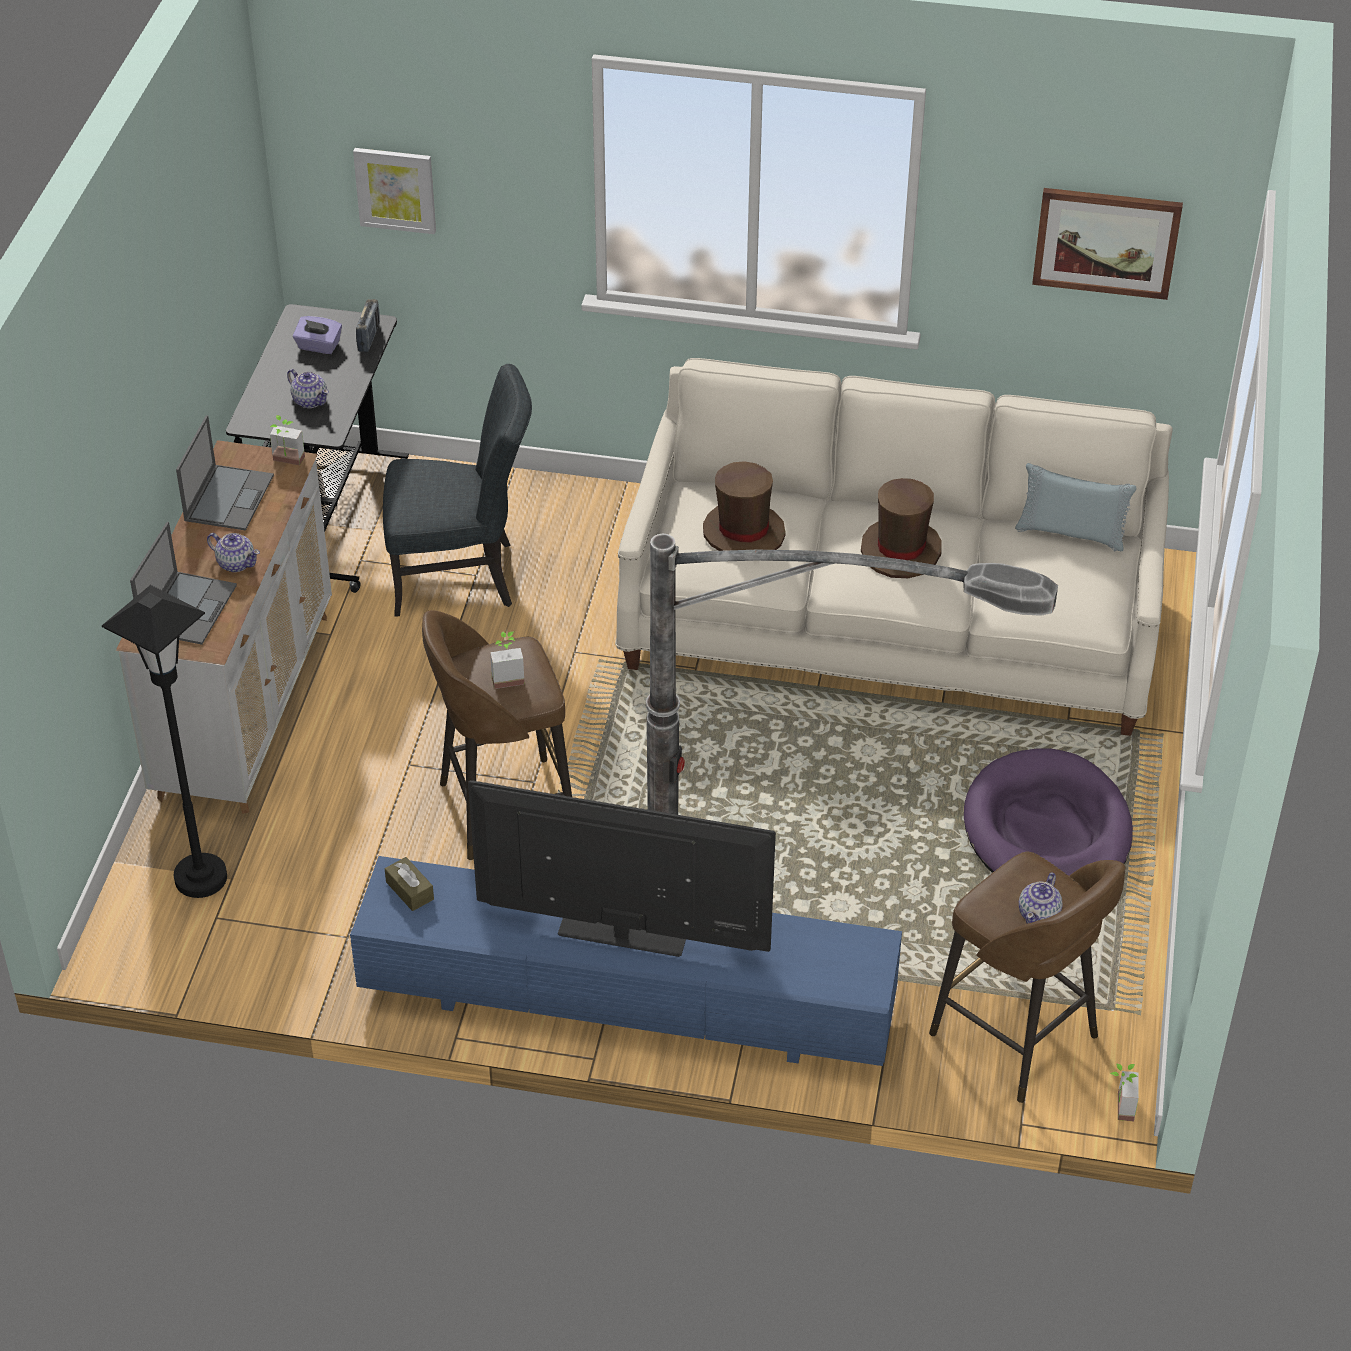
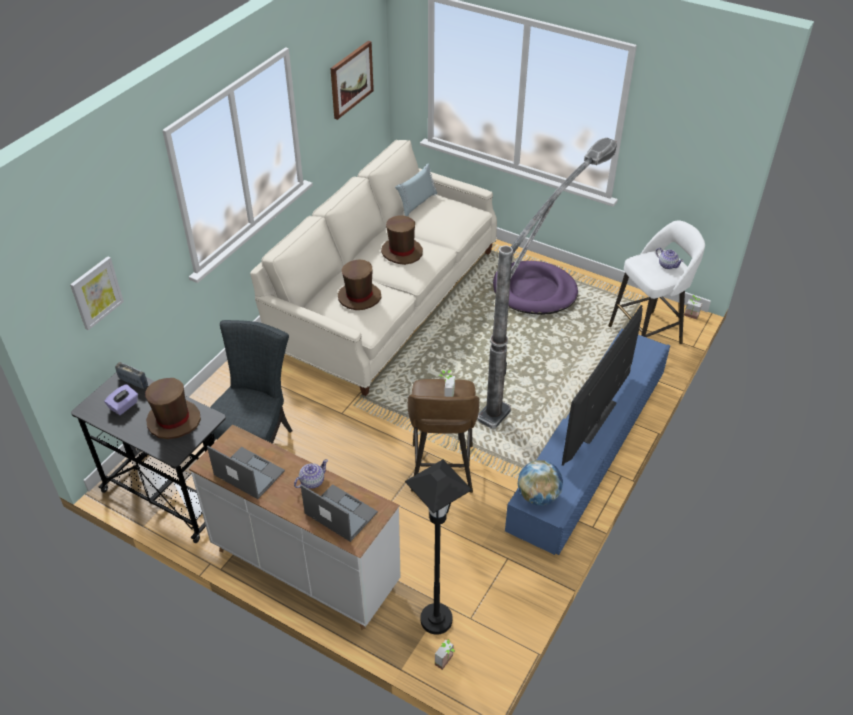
camera: 70 degrees left, 0 degrees up
(286, 462) = (232, 439): potted plant -> potted plant (447, 662)
(310, 400) = (173, 420): teapot -> brown hat
(409, 890) = (538, 496): brown tissue box -> globe
(1017, 1038) = (647, 334): brown stool -> white stool

